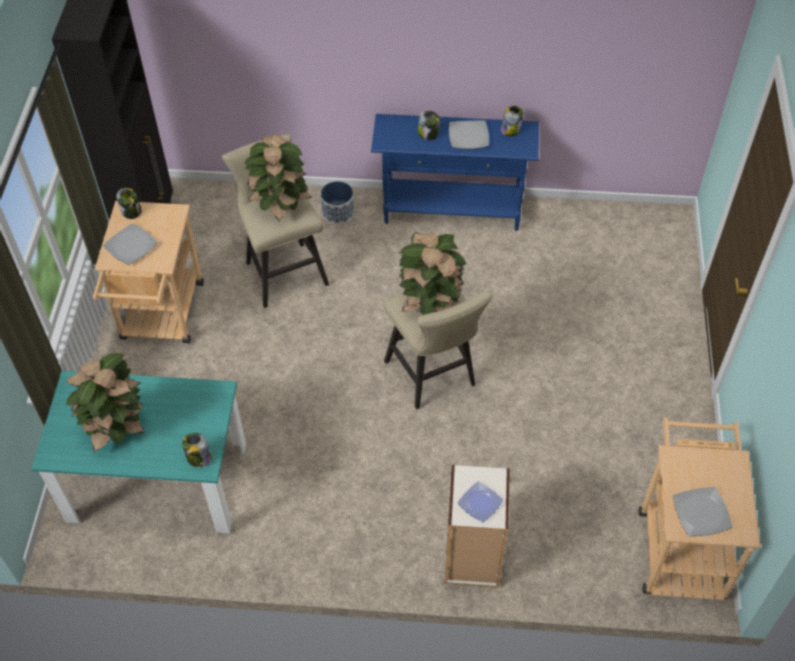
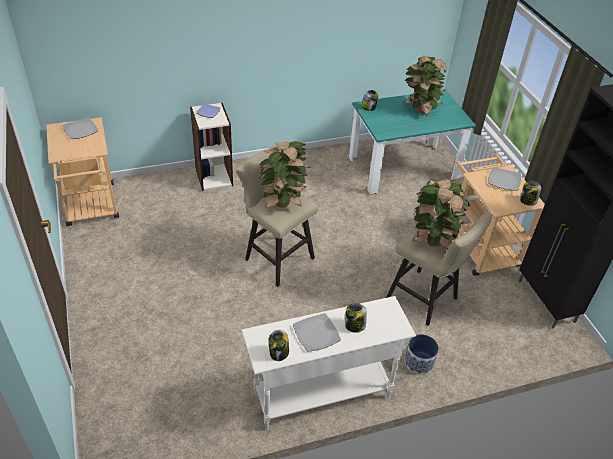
camera: 155 degrees right, 10 degrees down
(452, 211) = (321, 395): blue console table -> white console table

